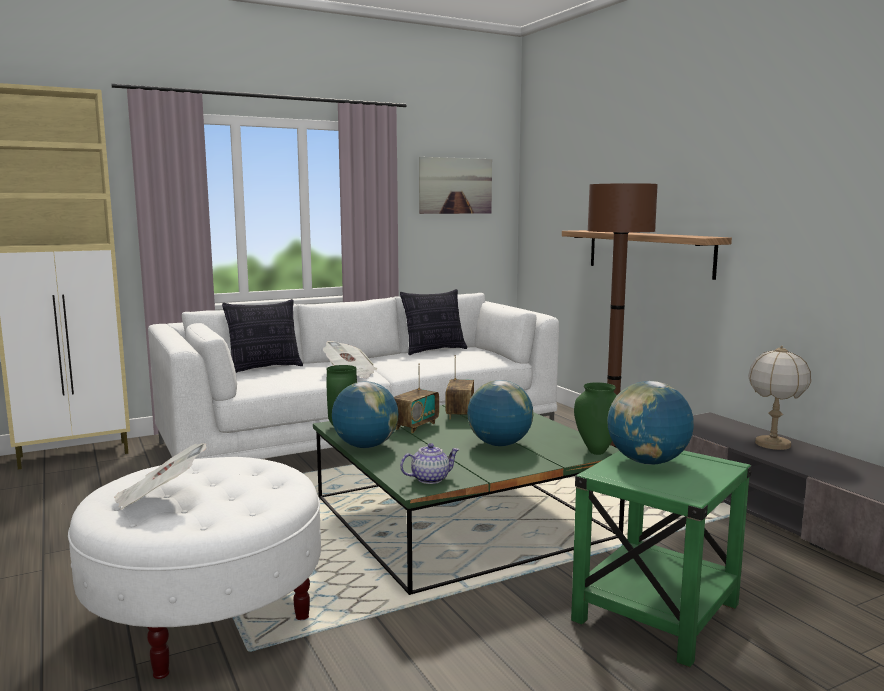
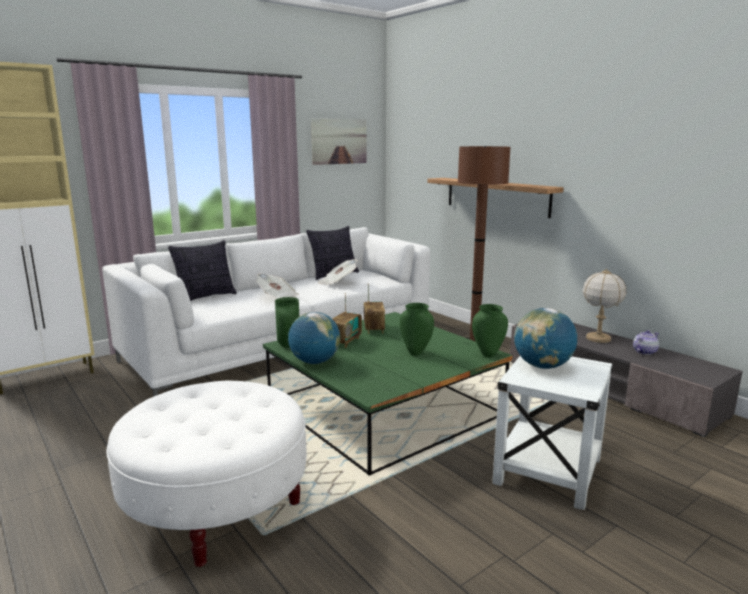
camera: 10 degrees left, 5 degrees up
(160, 499) = (180, 424): newspaper -> newspaper (337, 282)
(430, 479) = (377, 387): teapot -> teapot (644, 352)
(499, 444) = (415, 353): globe -> green vase
(655, 614) = (547, 472): green side table -> white side table

